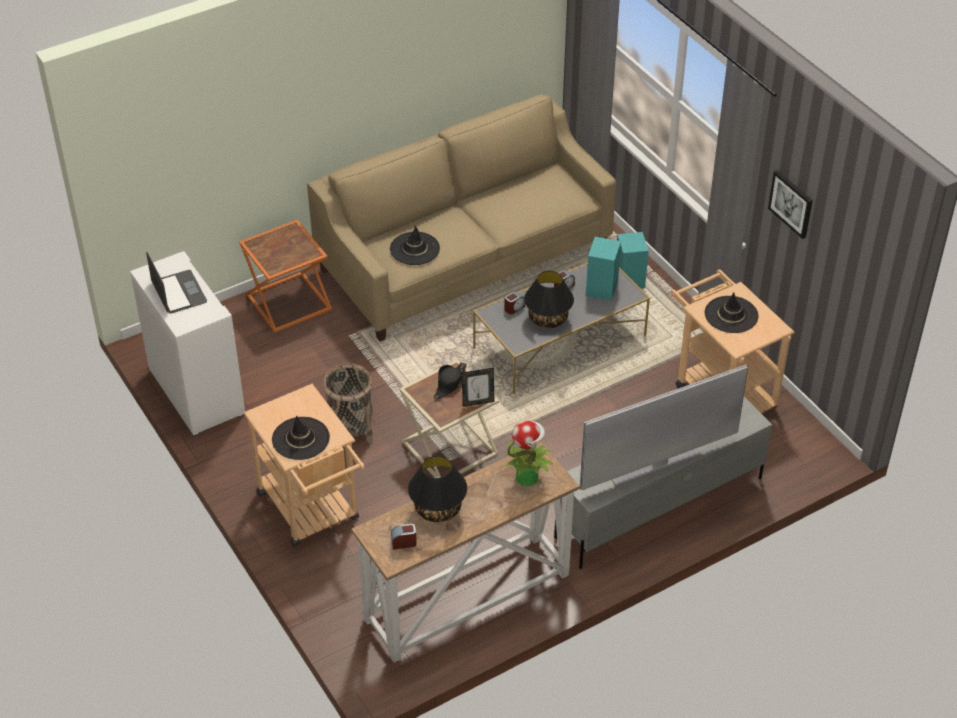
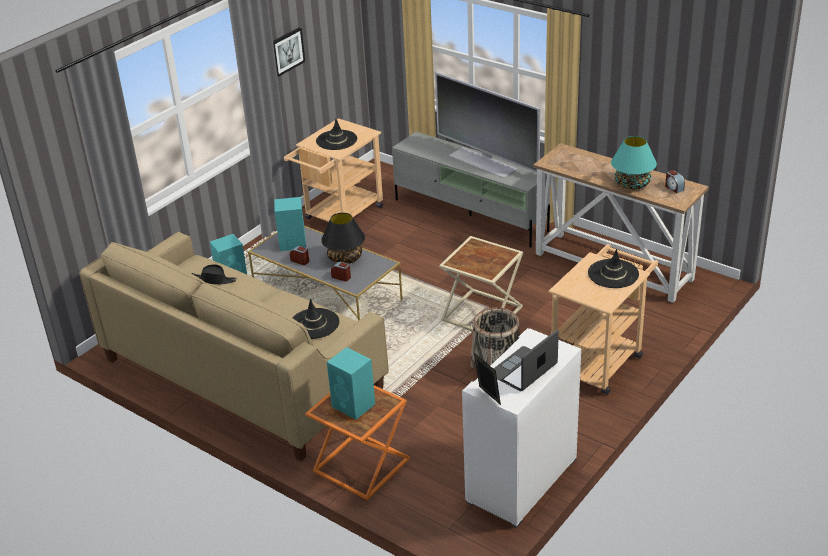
camera: 110 degrees left, 10 degrees down
(284, 247) = (354, 406): none -> turquoise speaker
(438, 509) = (632, 184): black table lamp -> turquoise table lamp
(450, 383) = (469, 260): black hat -> black hat (213, 280)
(478, 402) = (479, 243): picture frame -> picture frame (487, 397)
(527, 477) = (571, 161): potted plant -> none

